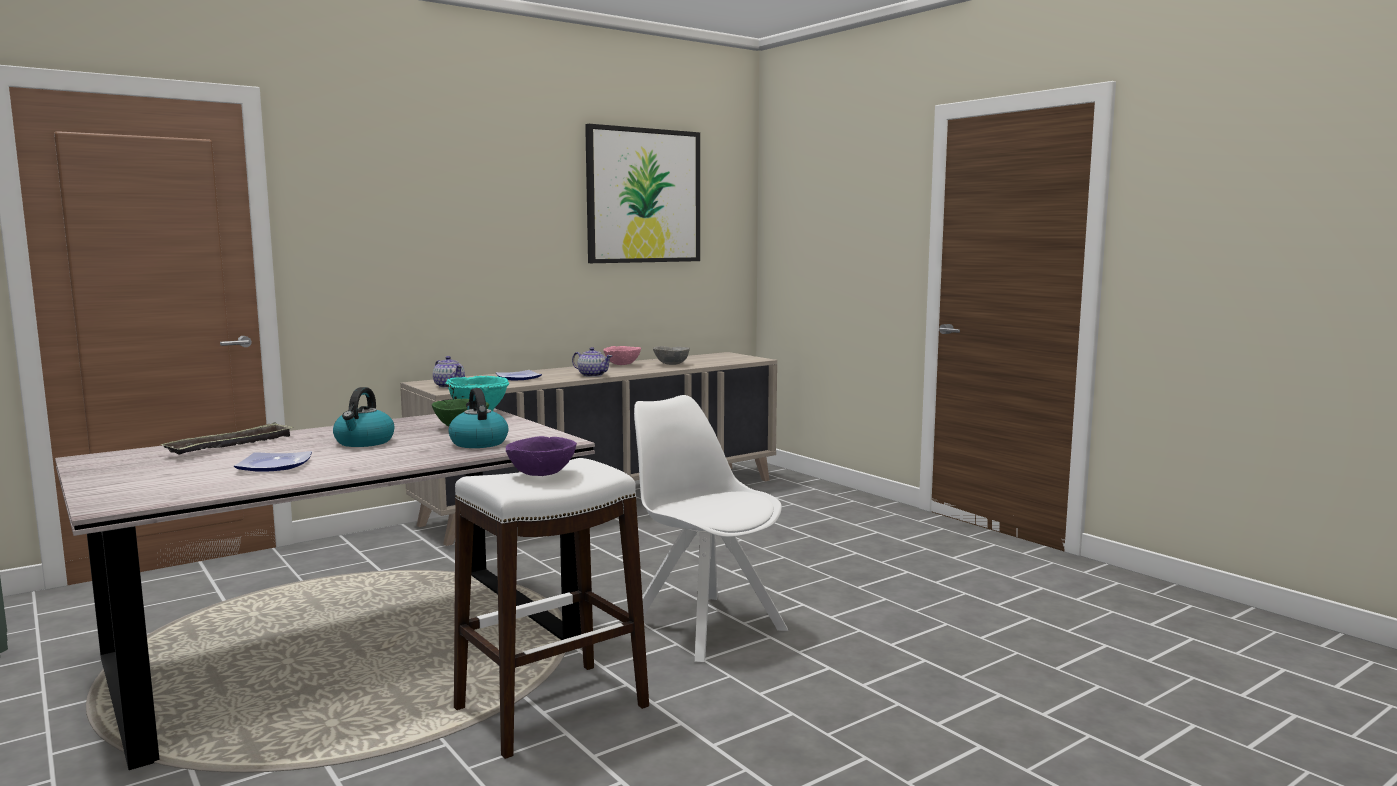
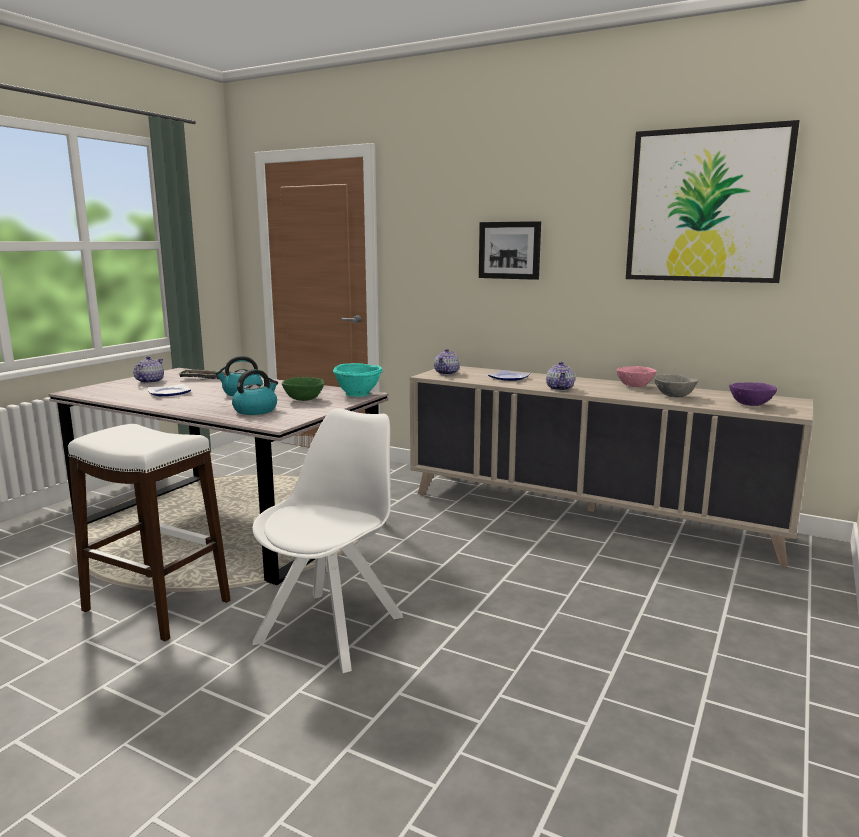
camera: 65 degrees right, 5 degrees up
(146, 471) = (150, 381): none -> teapot
(468, 236) = (509, 250): none -> picture
(542, 475) = (138, 436): purple bowl -> purple bowl (750, 405)

